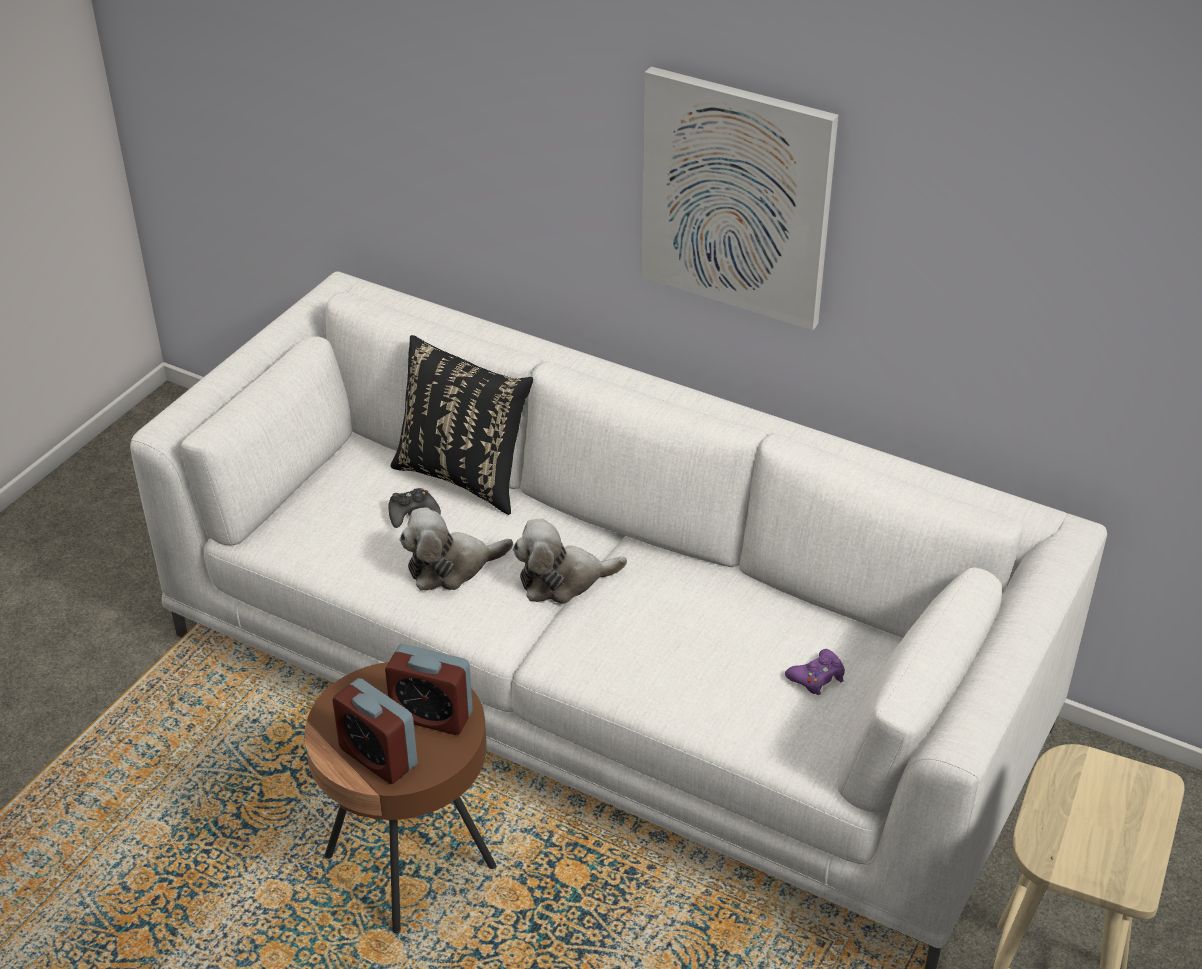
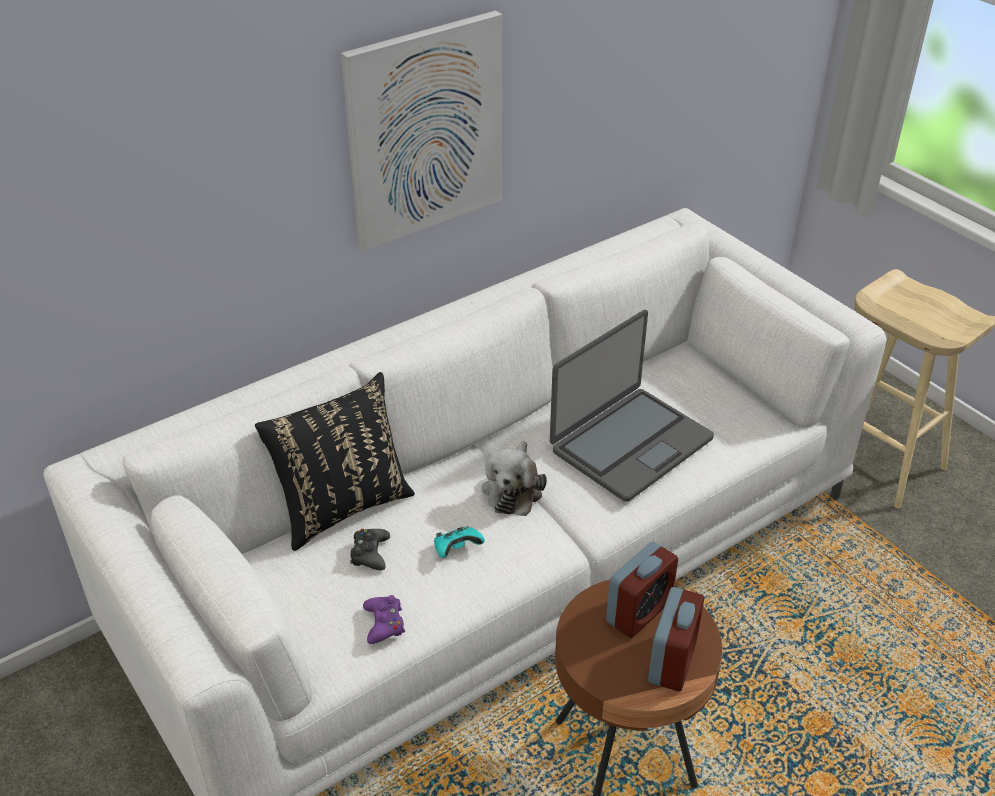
camera: 65 degrees left, 0 degrees up
(378, 757) = (672, 661): alarm clock -> alarm clock turned 45 degrees counterclockwise
(451, 567) = (457, 549): plush toy -> turquoise game controller
(689, 645) = (630, 444): none -> laptop
(817, 677) = (694, 396): purple game controller -> purple game controller (384, 623)

